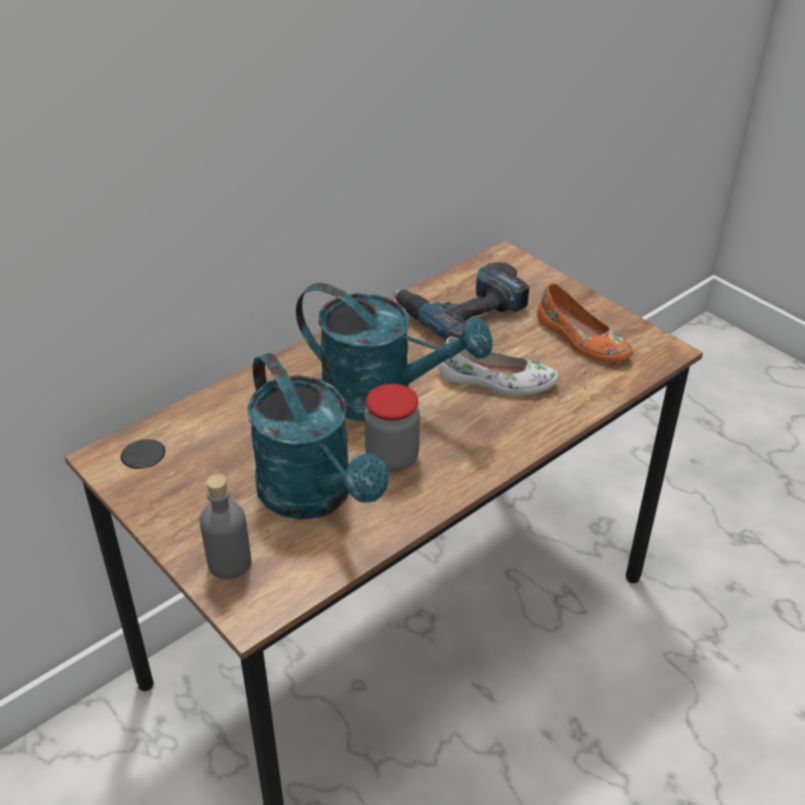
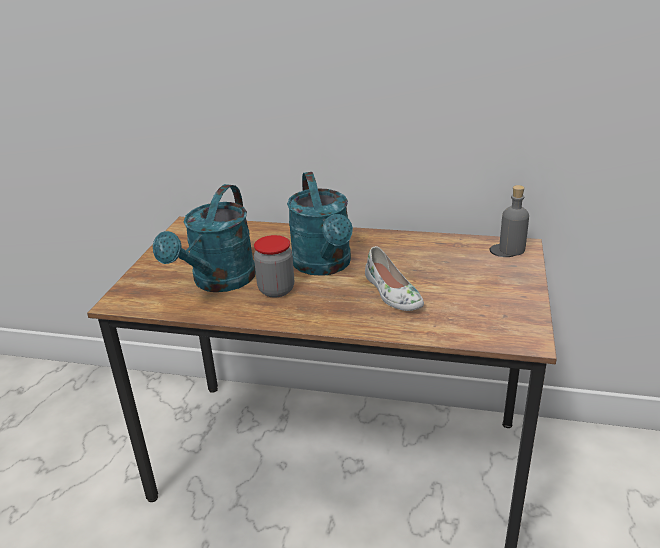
camera: 55 degrees right, 10 degrees down
(229, 563) = (146, 282): grey bottle -> grey bottle (511, 249)
(461, 310) = (441, 254): power drill -> none
(581, 340) = (483, 304): orange shoe -> none

